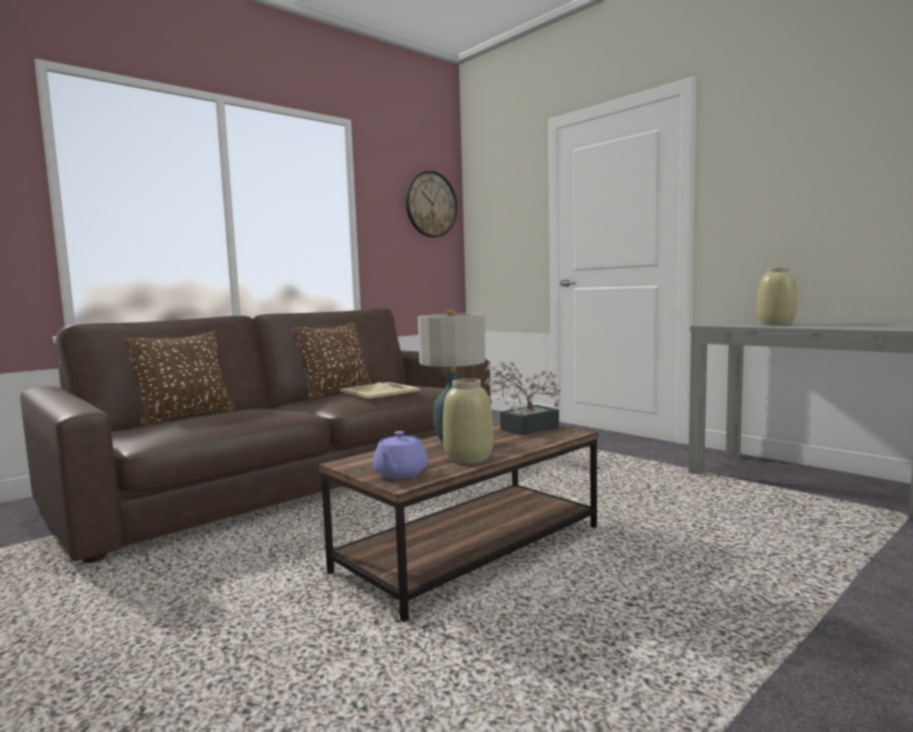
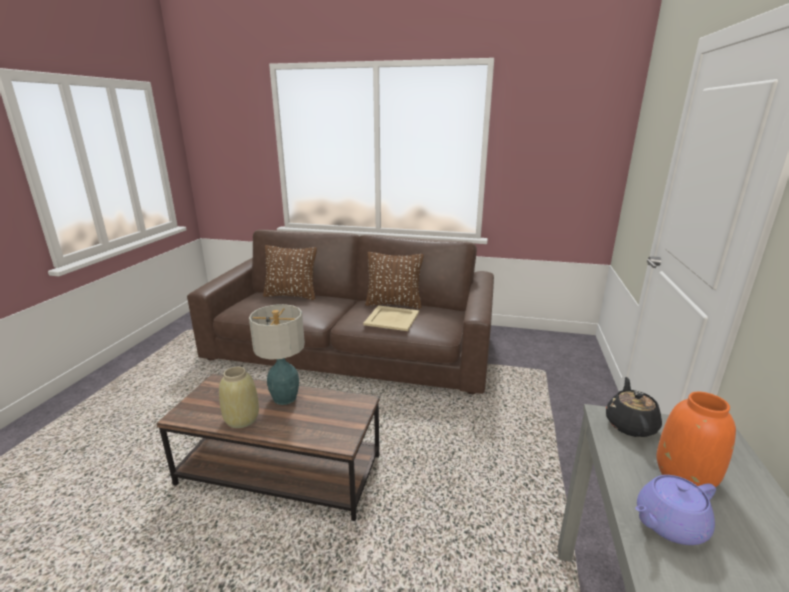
camera: 55 degrees right, 15 degrees up
(400, 474) = (197, 408): purple teapot -> purple teapot (668, 524)
(431, 204) = (584, 134): wall clock -> none
(523, 429) = (336, 415): potted plant -> none
(721, 324) = (630, 425): none -> black teapot
(776, 323) = (685, 476): beige vase -> orange vase

